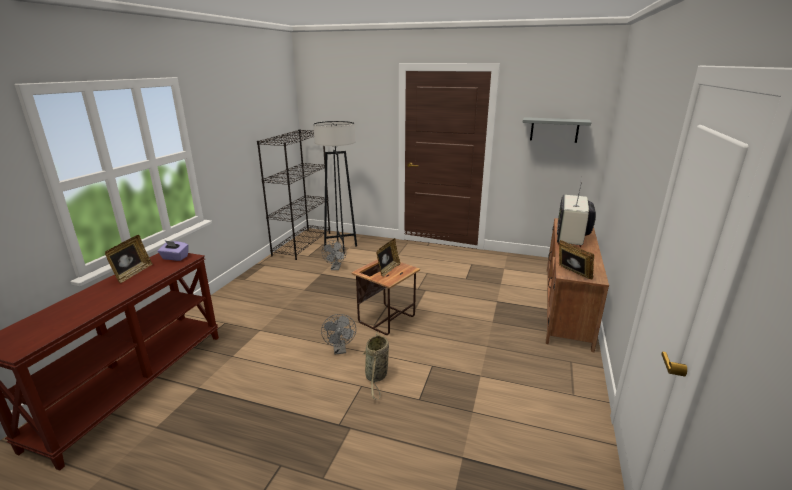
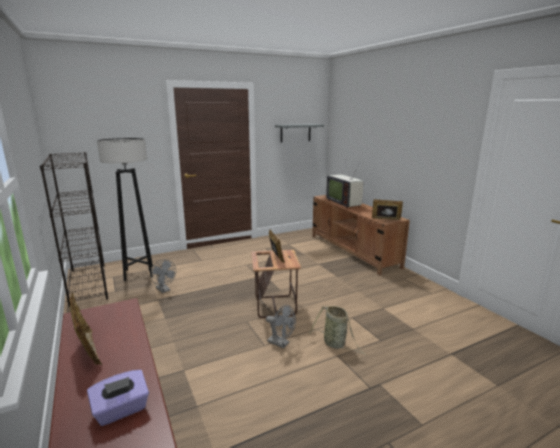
camera: 45 degrees left, 5 degrees down
(175, 258) = (105, 314): purple tissue box -> purple tissue box (121, 410)

